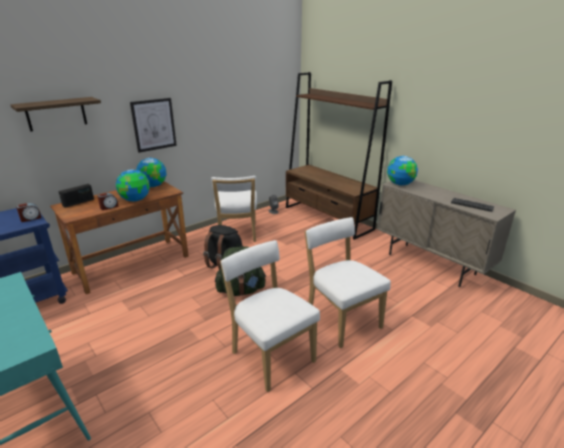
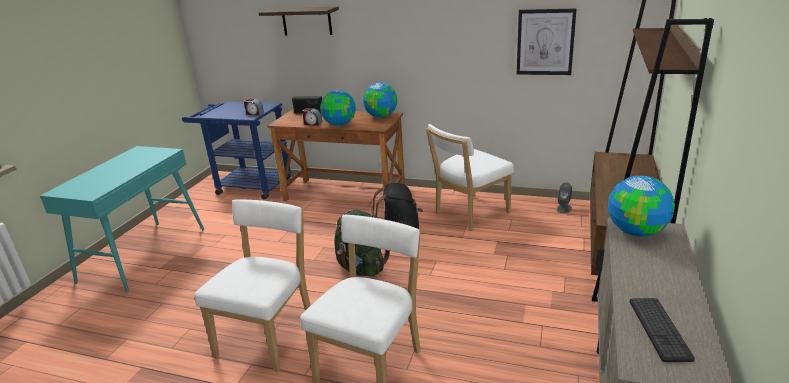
camera: 60 degrees right, 0 degrees up
(154, 124) = (402, 45): picture -> picture (545, 42)

